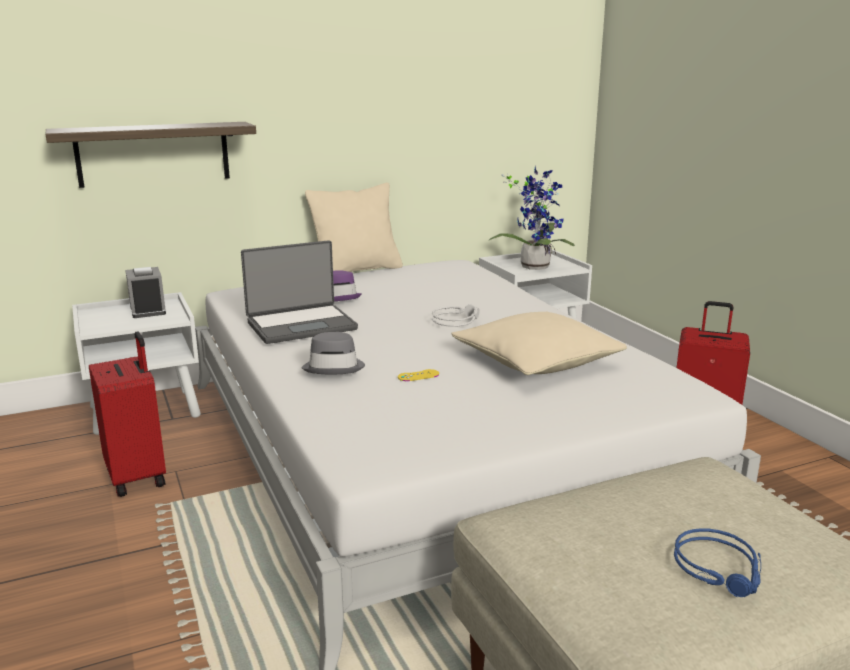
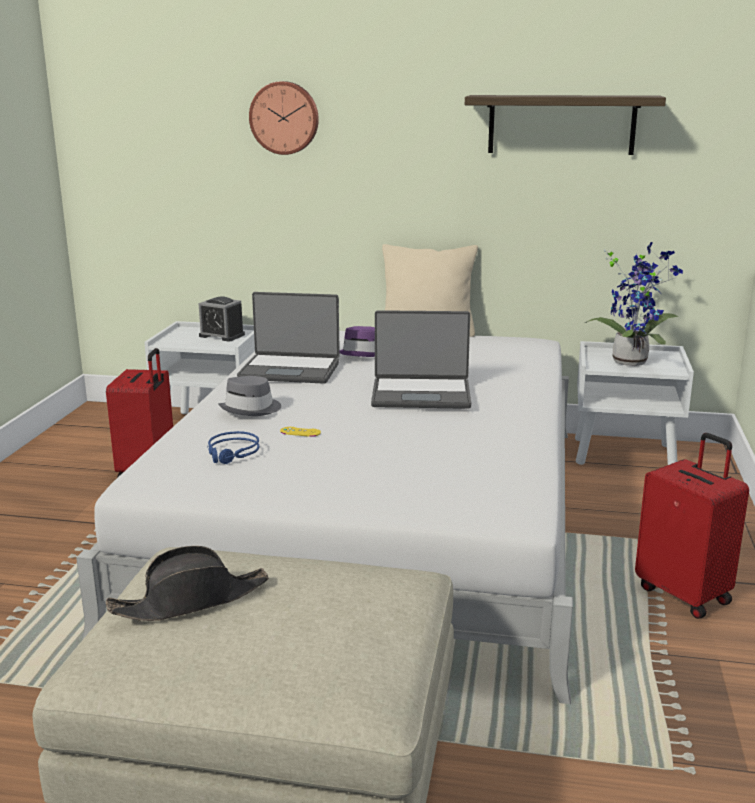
camera: 35 degrees right, 0 degrees up
(147, 310) = (222, 335): alarm clock -> alarm clock turned 75 degrees counterclockwise
(153, 154) = (250, 197): shelf -> shelf (561, 124)
(189, 64) = (284, 118): none -> wall clock
(455, 320) = (421, 394): grey headphones -> laptop
(536, 362) = (424, 448): beige pillow -> none
(610, 552) = (191, 600): none -> black hat
(721, 570) = (241, 644): blue headphones -> blue headphones (233, 453)

